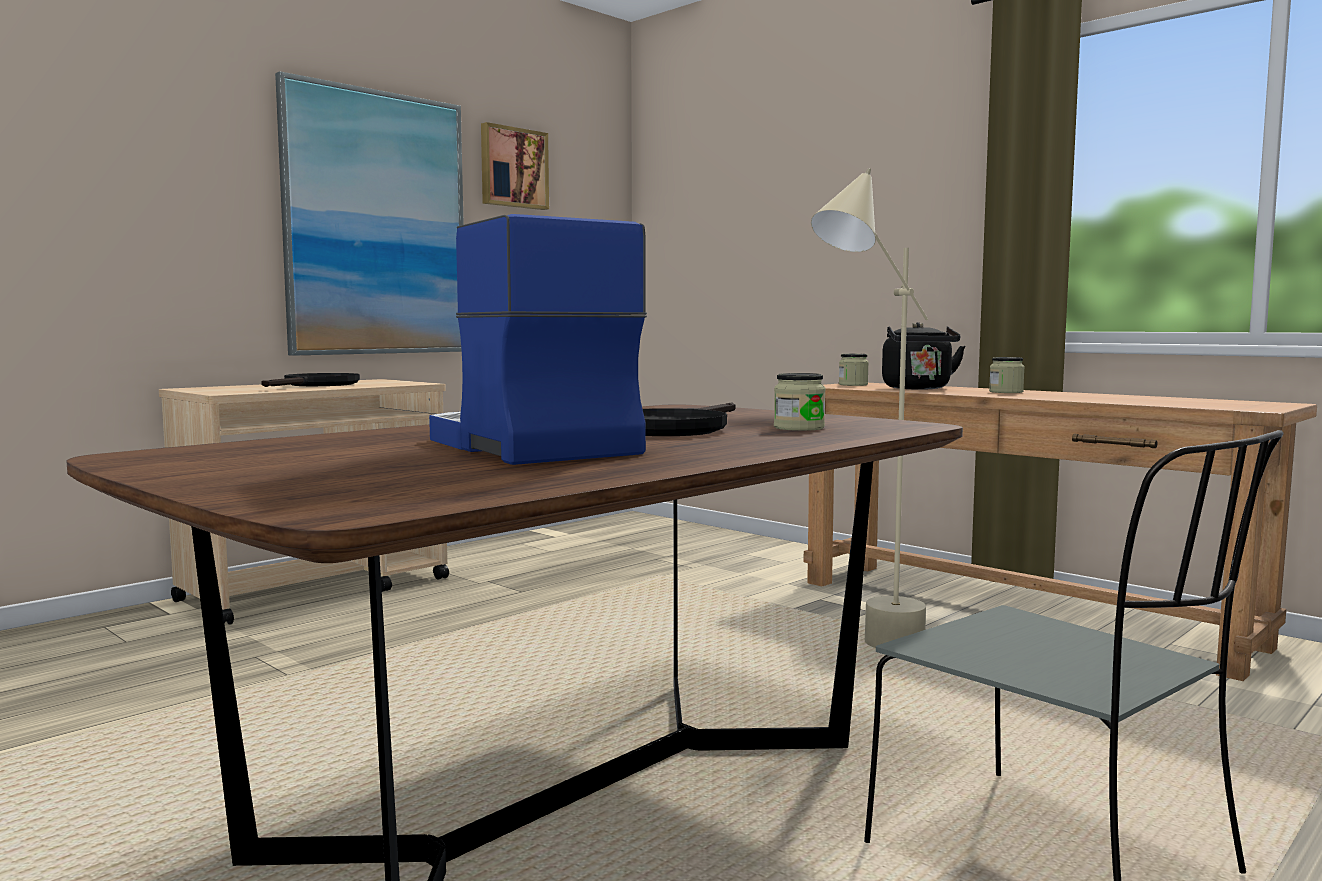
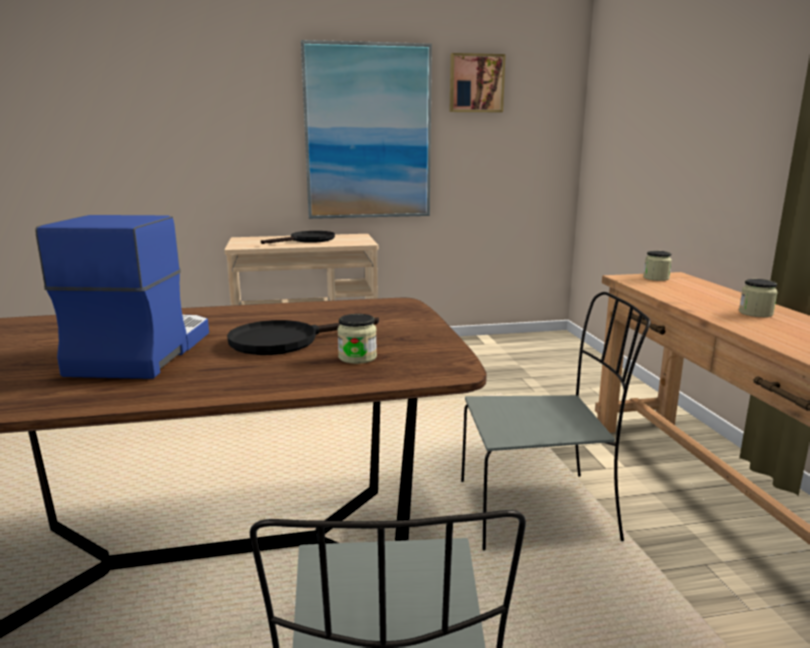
camera: 35 degrees right, 10 degrees up
(867, 655) = (540, 509): beige floor lamp -> grey chair
(918, 388) = (690, 294): black kettle -> none

